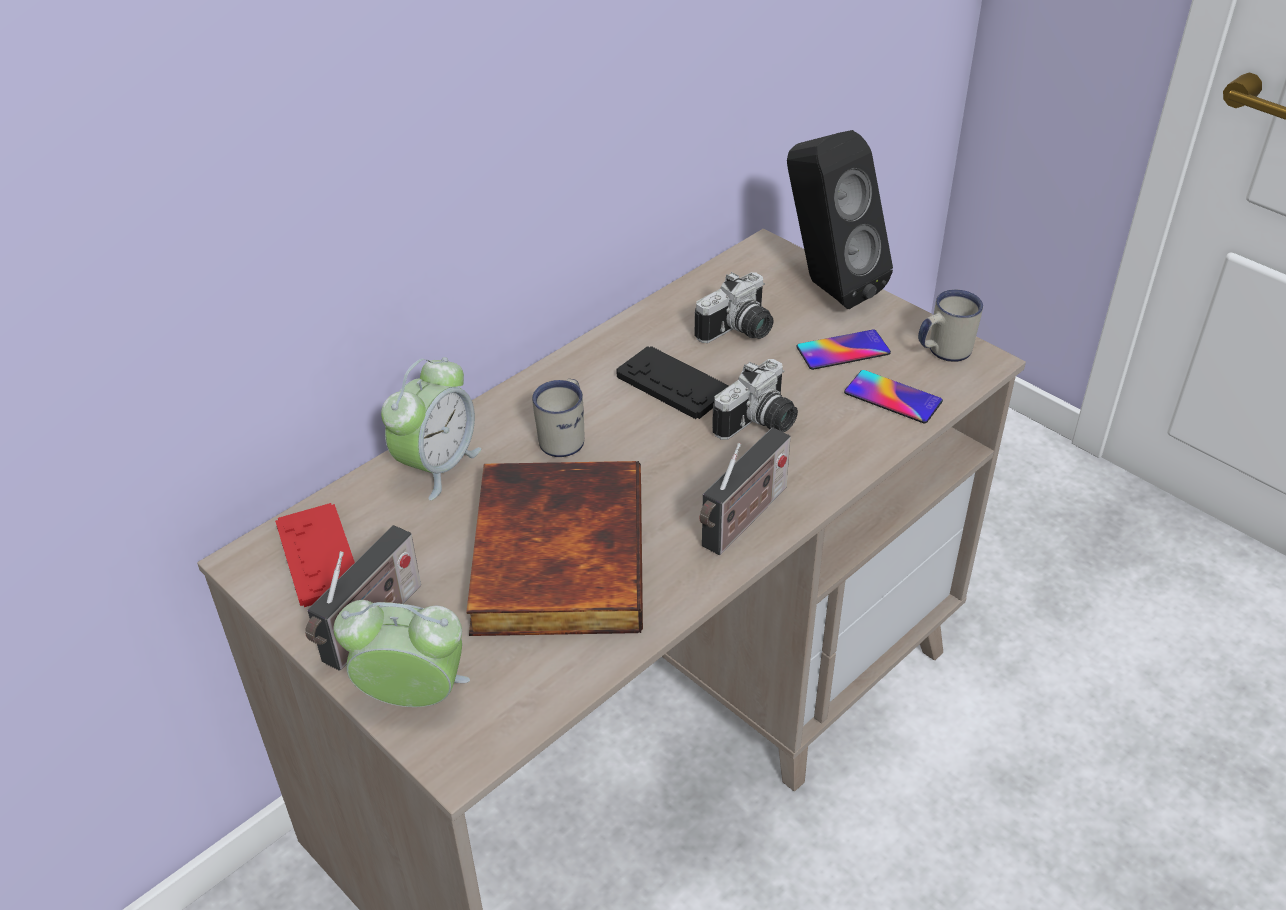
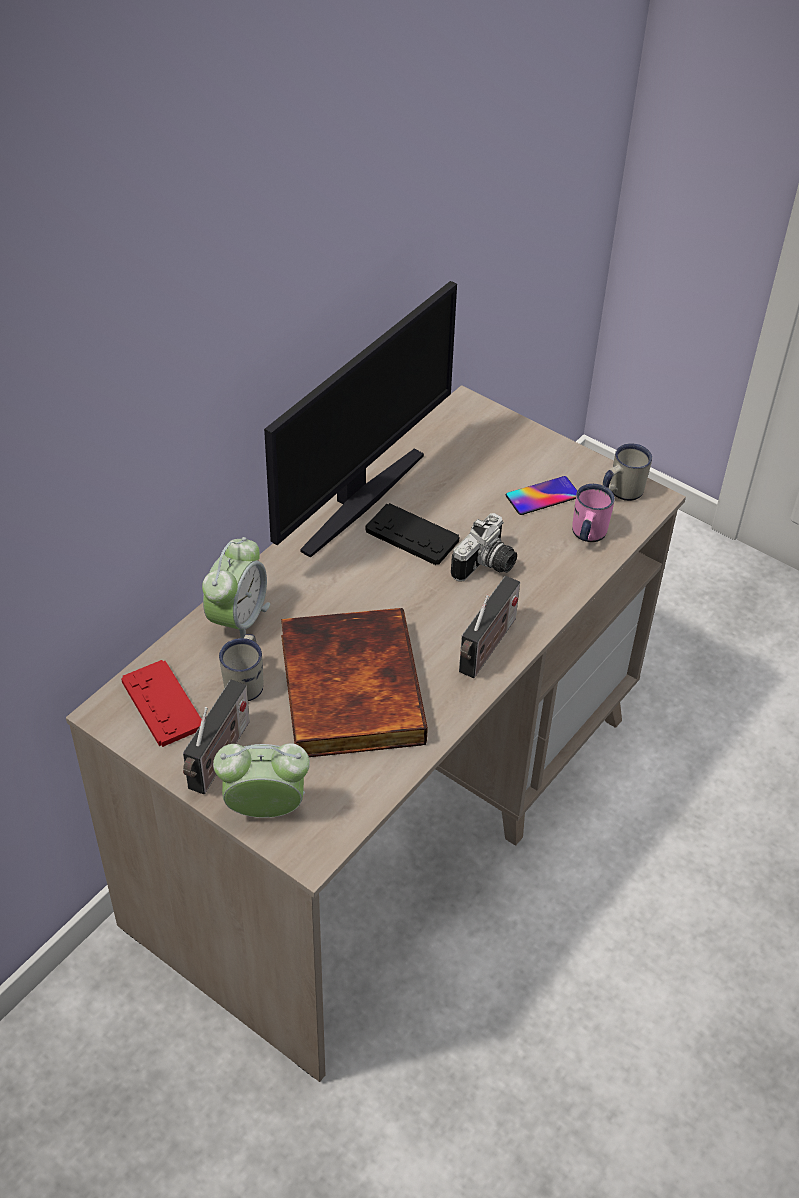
camera: 10 degrees left, 5 degrees up
(565, 437) = (335, 588): white mug -> white mug (246, 681)
(616, 341) = (359, 499): none -> monitor
(740, 332) = (458, 484): camera -> none
(827, 287) = (522, 438): black speaker -> none
(893, 397) = (587, 535): phone -> pink mug

